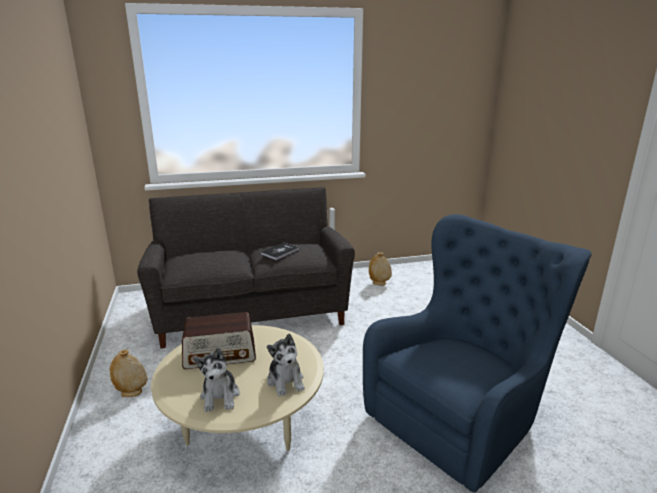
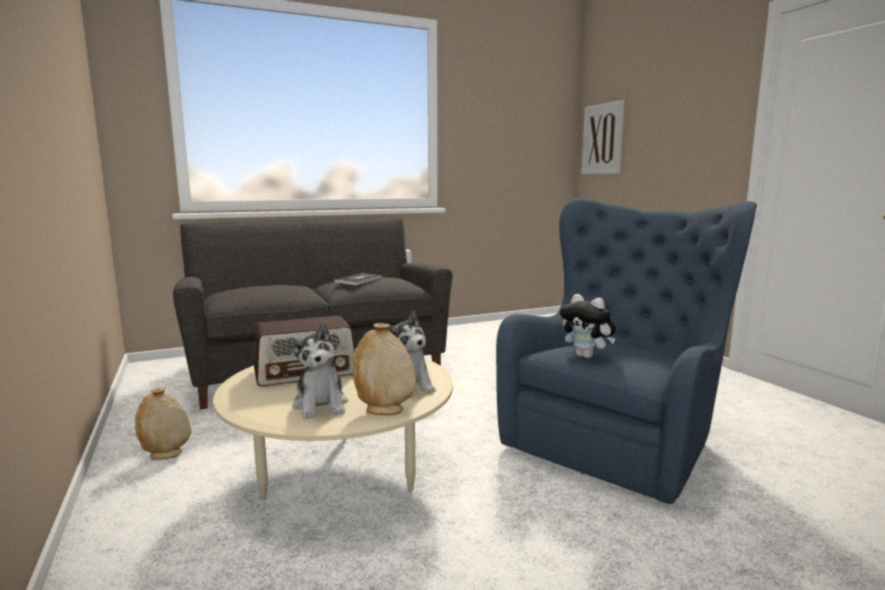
camera: 10 degrees left, 10 degrees down
(379, 283) = (469, 337): beige vase -> beige vase (385, 410)
(428, 367) = (586, 356): none -> plush toy
(514, 112) = (602, 139): none -> picture

